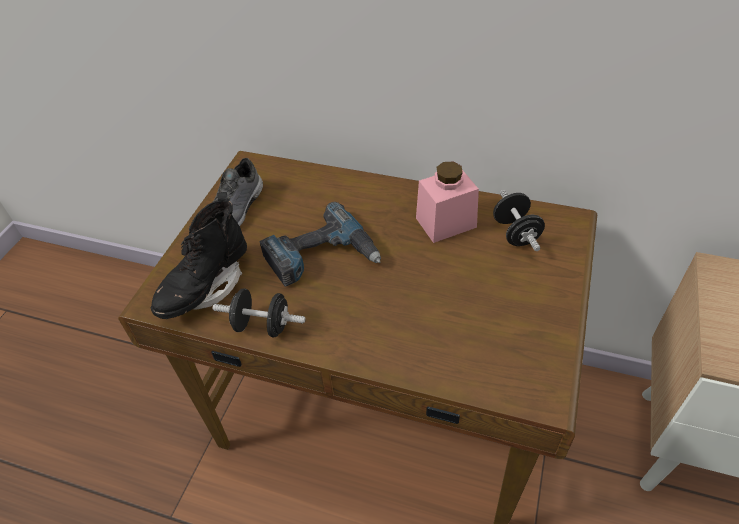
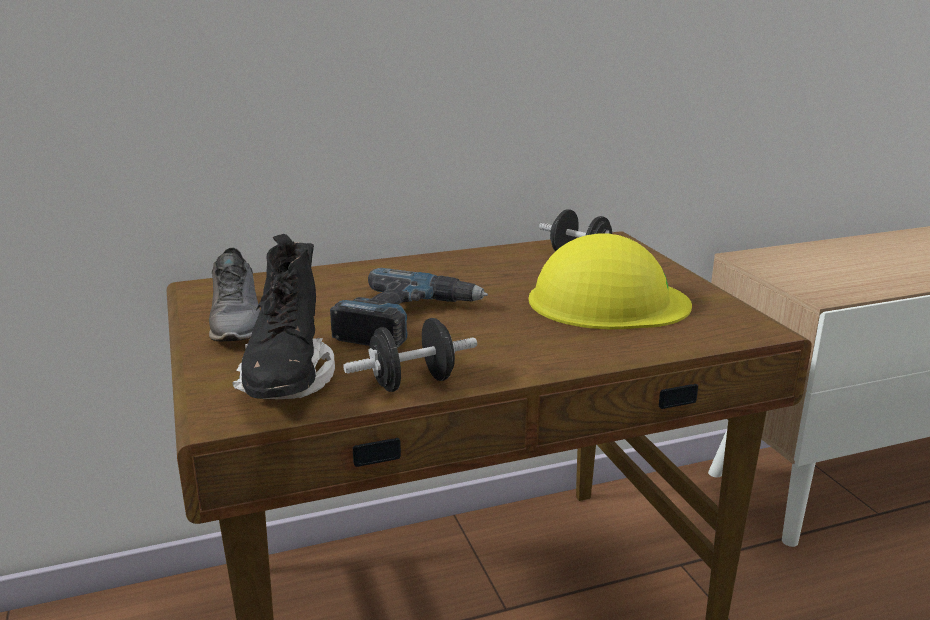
camera: 40 degrees left, 25 degrees down
(446, 222) = (505, 267): pink jar -> none
(470, 302) = (607, 302): none -> yellow hard hat

